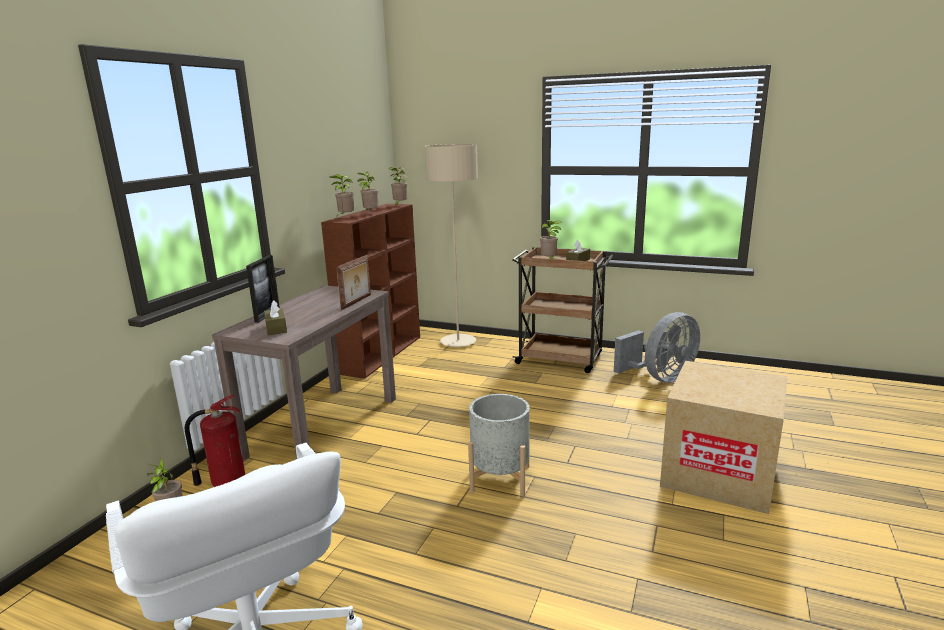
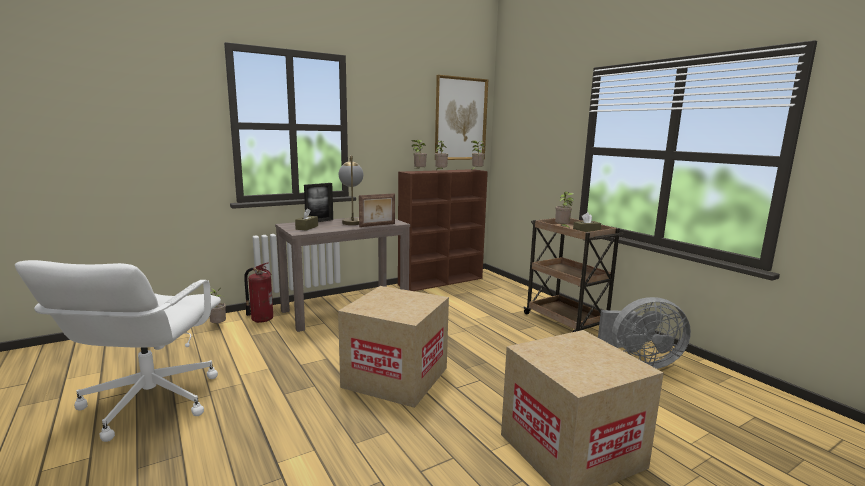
camera: 35 degrees right, 5 degrees down
(311, 304) = (351, 221): none -> table lamp
(366, 140) = (460, 119): none -> picture
(458, 342) = (503, 288): beige floor lamp -> none
(500, 478) = (395, 377): grey planter -> cardboard box

